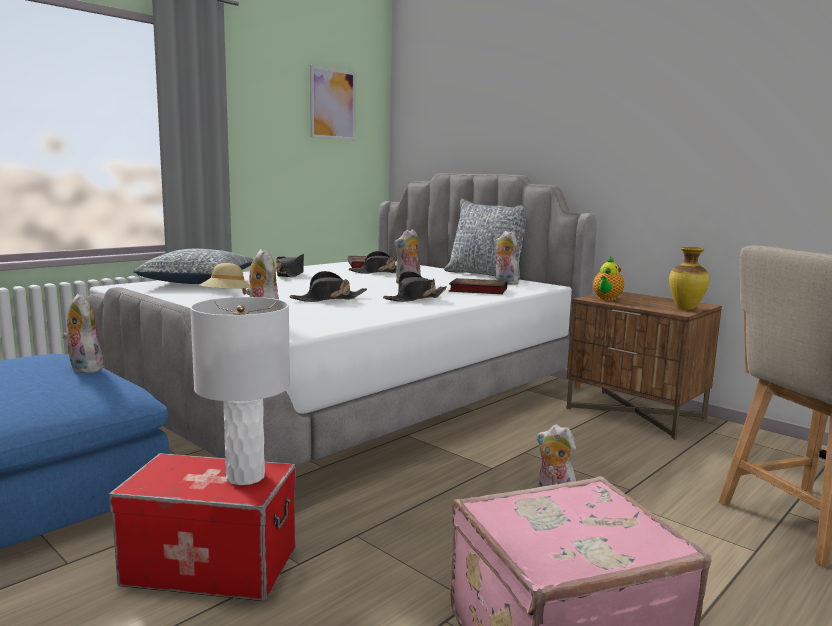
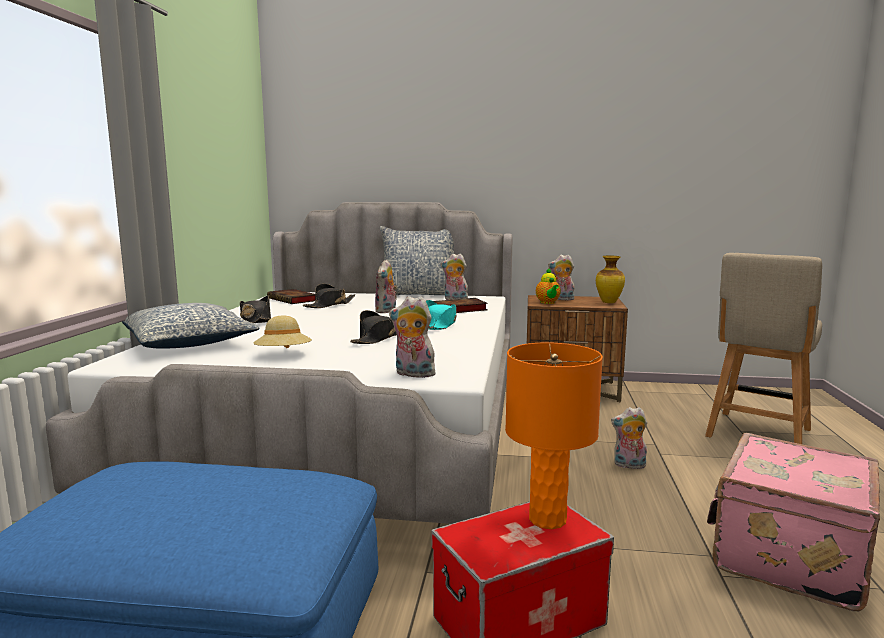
camera: 35 degrees left, 0 degrees up
(83, 368) = (228, 470): plush toy -> plush toy (561, 299)
(245, 476) = (547, 519): white table lamp -> orange table lamp
(332, 104) = (229, 131): picture -> none
(415, 298) = (440, 324): black hat -> turquoise hat

